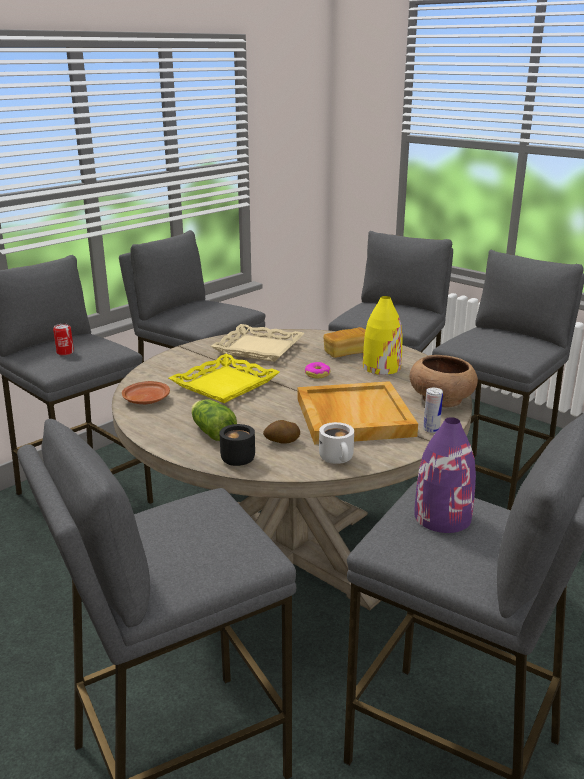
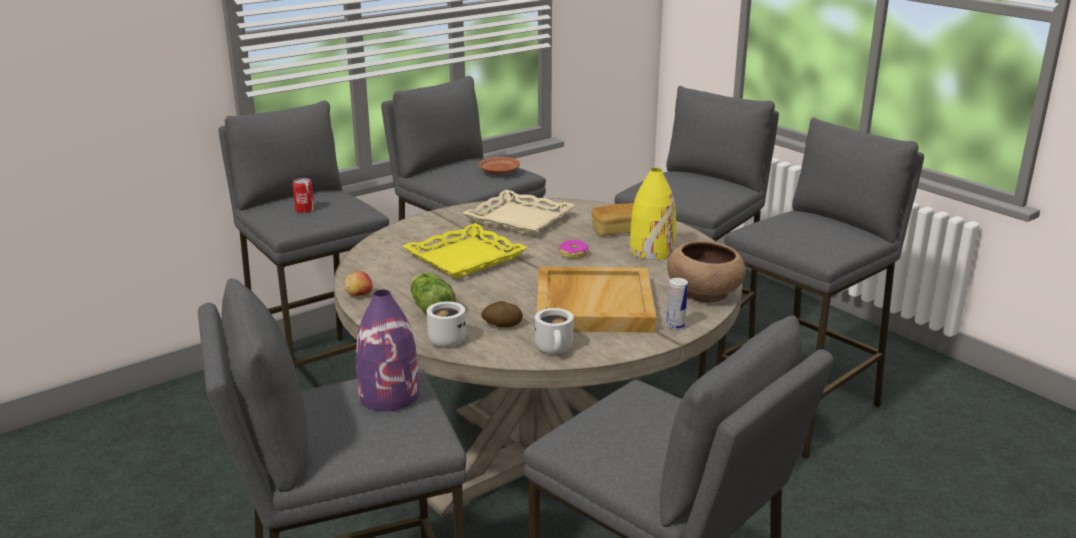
camera: 10 degrees right, 0 degrees up
(141, 424) = (359, 295): none -> apple
(146, 400) = (374, 269): brown plate -> brown plate (499, 172)
(235, 458) = (445, 339): black mug -> white mug
(442, 517) = (641, 419): purple vase -> purple vase (390, 395)

